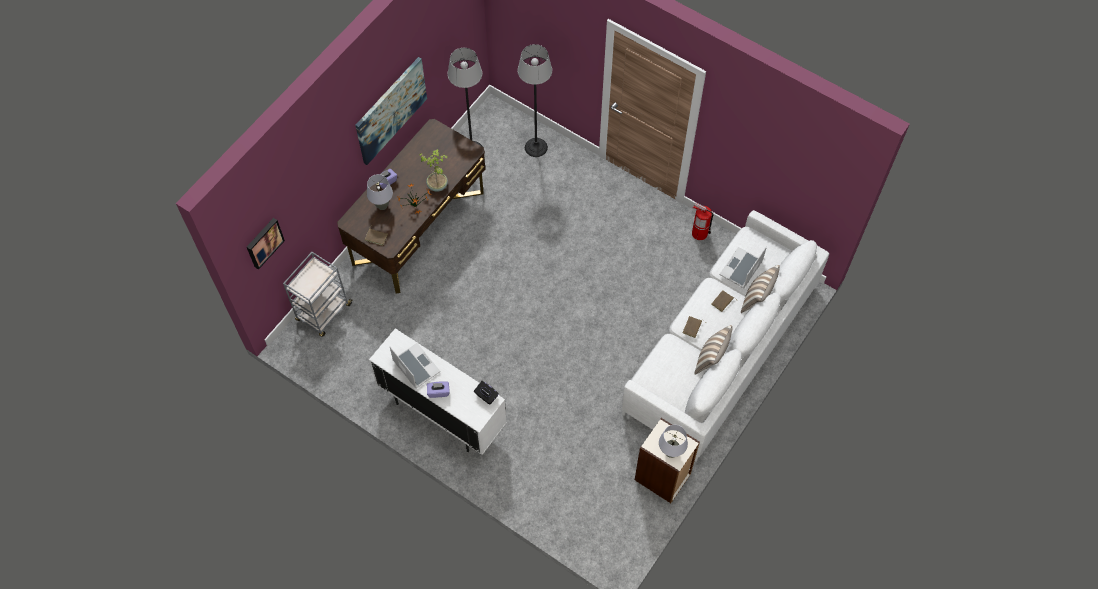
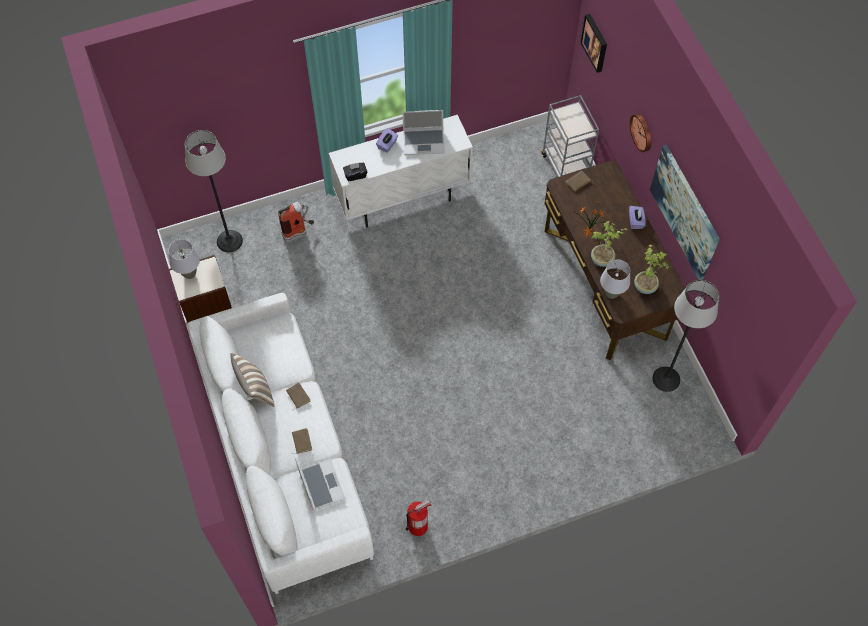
camera: 125 degrees right, 0 degrees up
(335, 169) = (642, 132): none -> wall clock
(382, 206) = (609, 204): grey table lamp -> grey table lamp (611, 294)
(440, 148) = (645, 286): none -> potted plant
(533, 472) = (299, 233): none -> fire extinguisher
(535, 147) = (631, 440): floor lamp -> floor lamp (229, 241)
(757, 299) = (279, 476): pillow -> none

